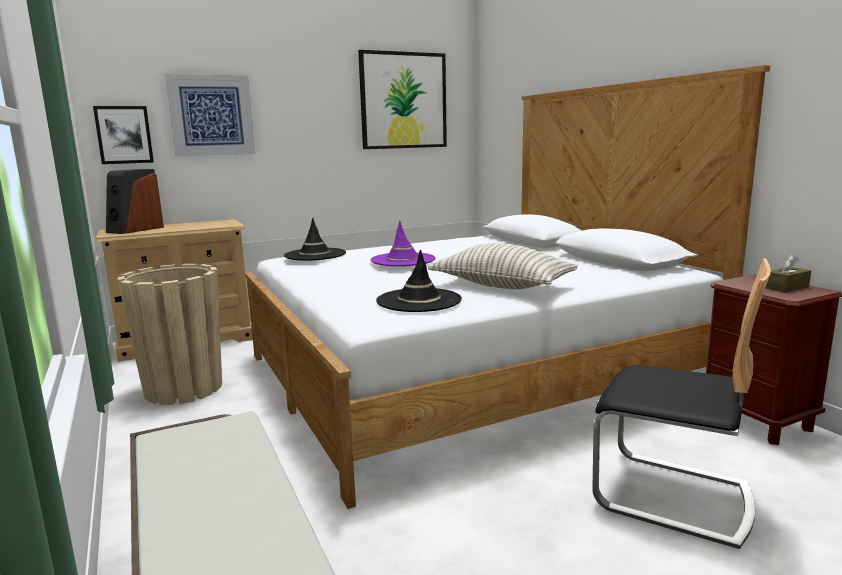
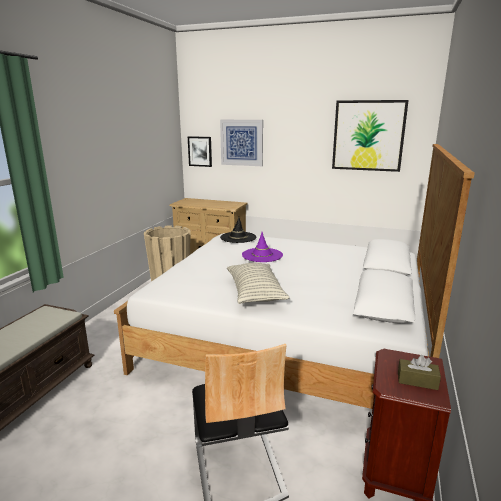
camera: 45 degrees right, 5 degrees up
(135, 230) = (193, 201): speaker -> none
(419, 300) = (195, 286): black hat -> none

